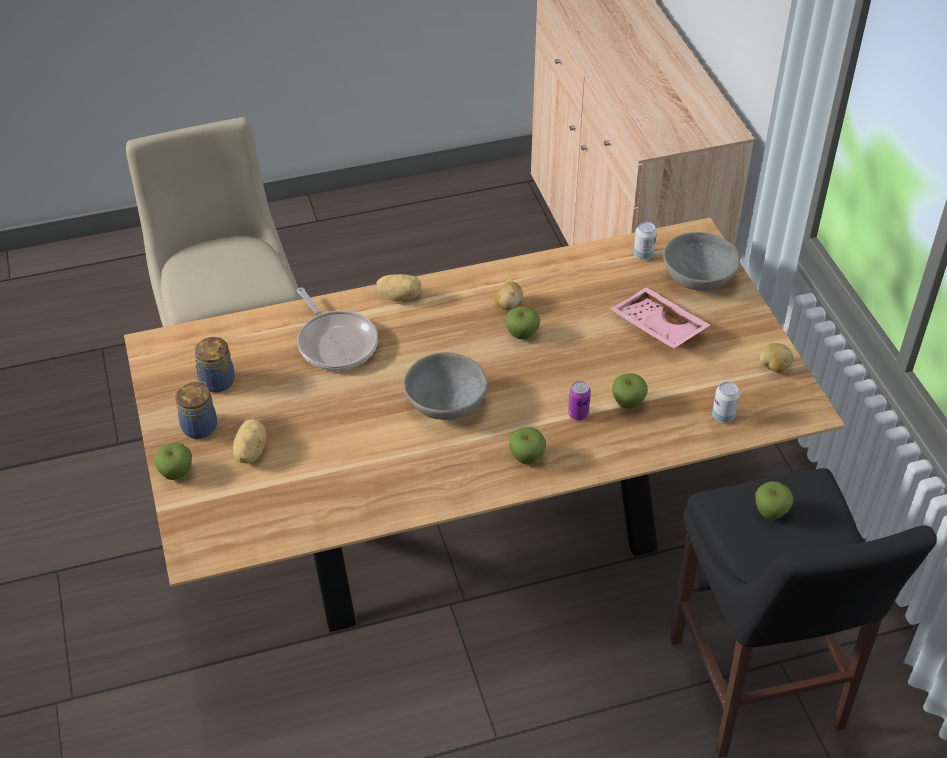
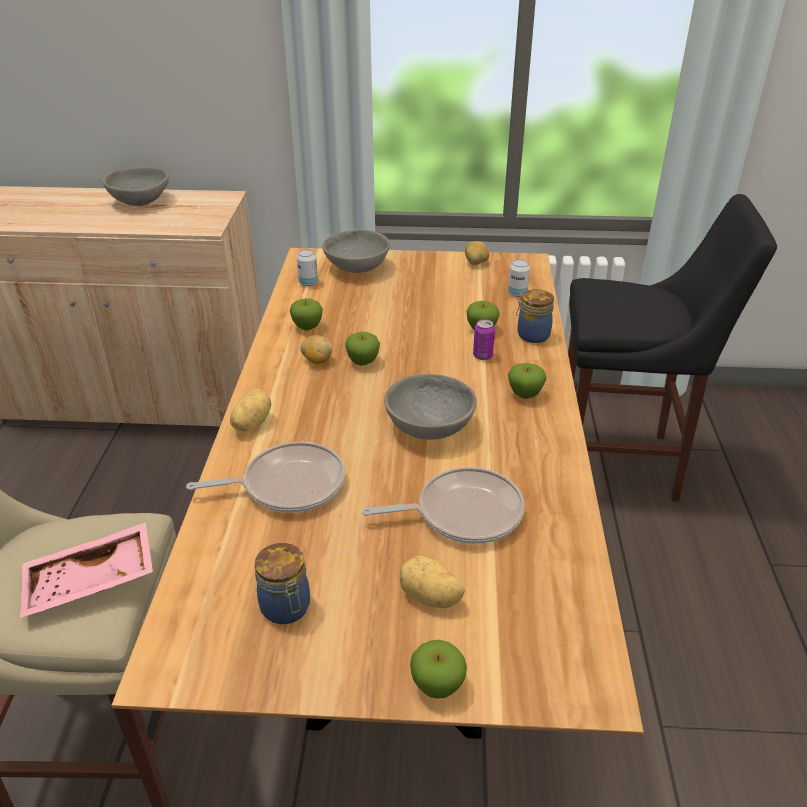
camera: 70 degrees left, 10 degrees down
(200, 426) = (359, 641): jar -> jar (532, 335)
(344, 449) = (463, 513): none -> frying pan
(656, 327) = (401, 297): pink tray -> pink tray (91, 583)
(675, 83) = (140, 201): none -> grey bowl
(770, 512) = (617, 305): apple -> apple (307, 327)

